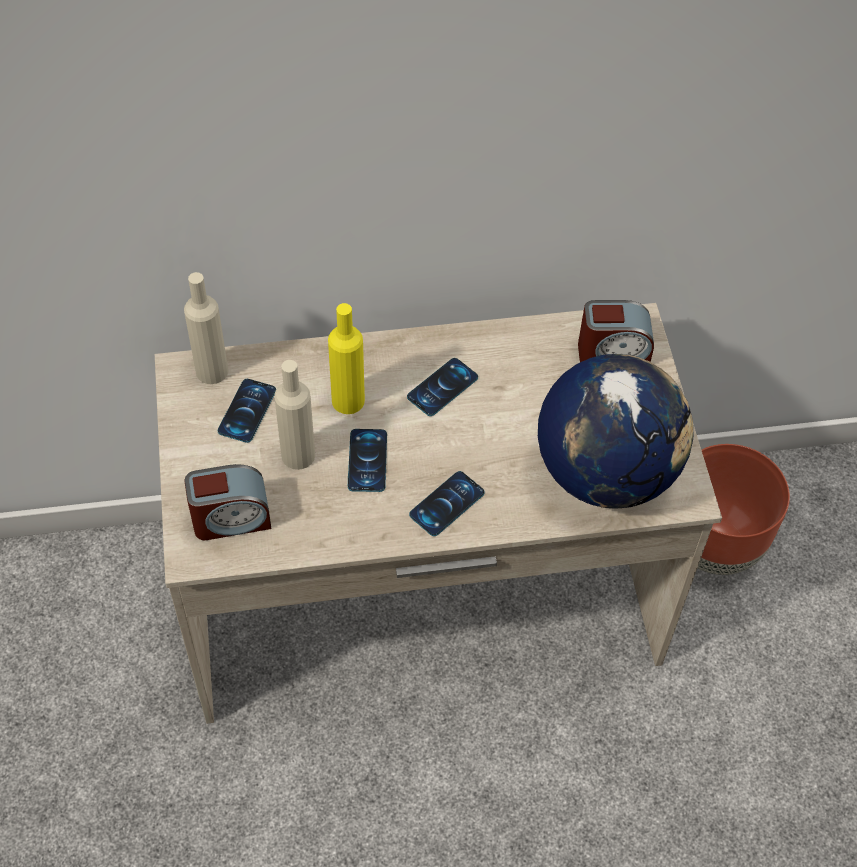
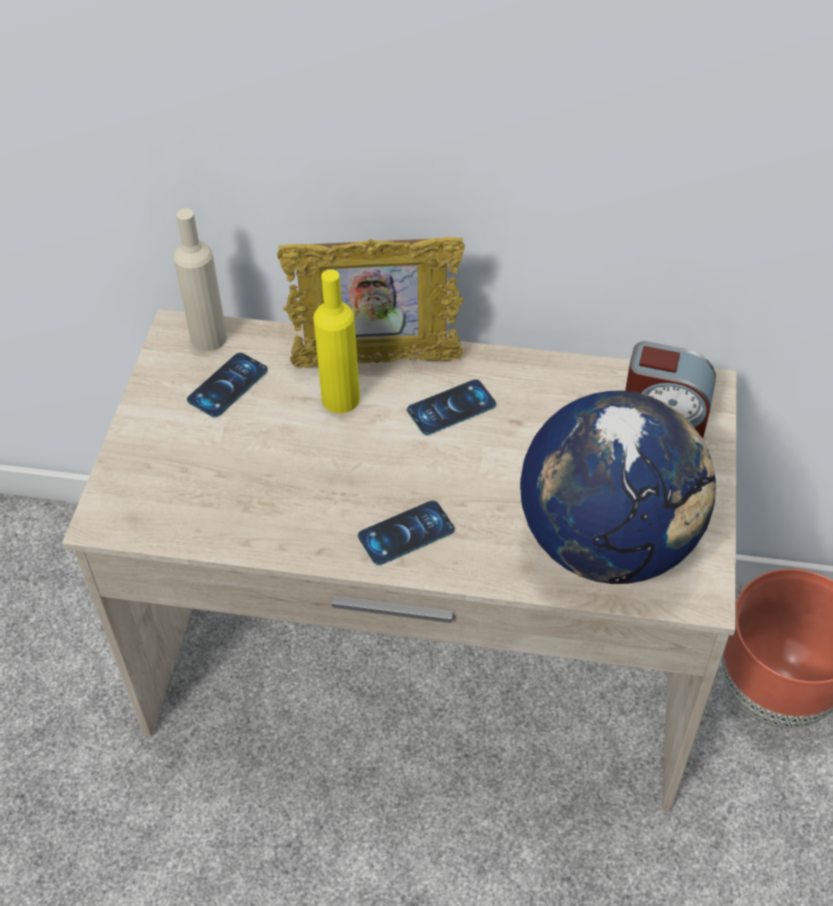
camera: 20 degrees right, 5 degrees down
(231, 518) = (161, 492): alarm clock -> none
(298, 455) = (262, 443): beige bottle -> none
(365, 360) = (376, 361): none -> picture frame
(367, 460) = (335, 466): phone -> none

